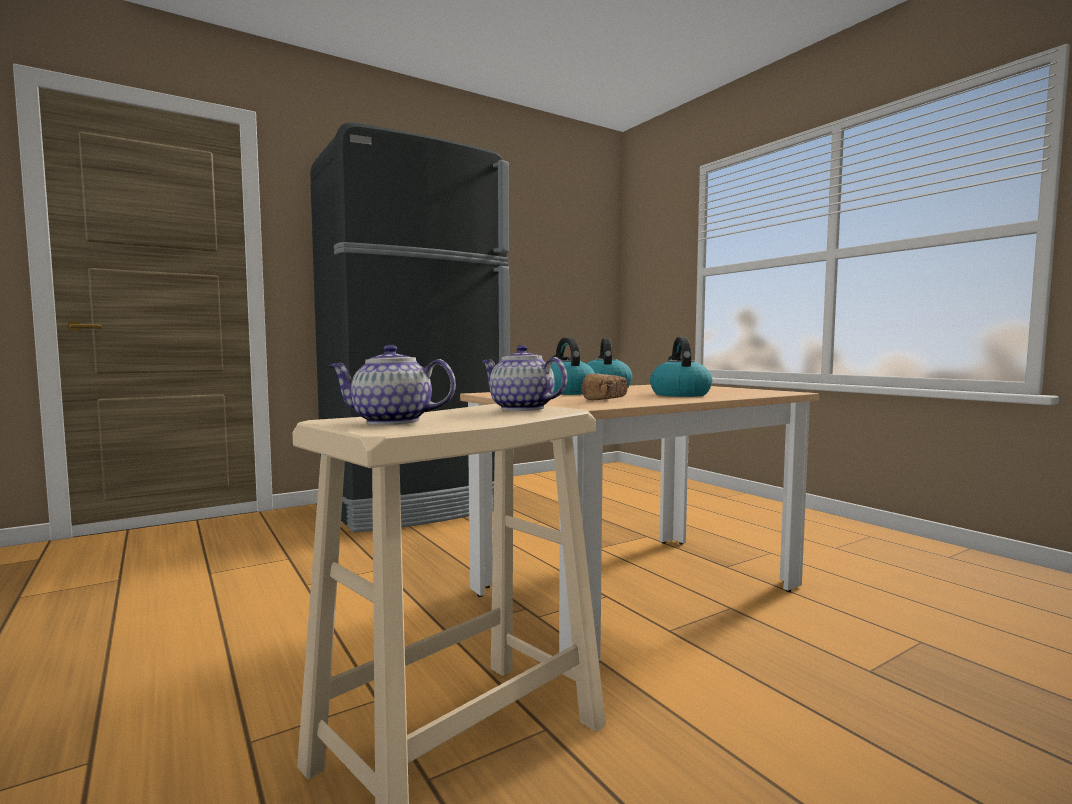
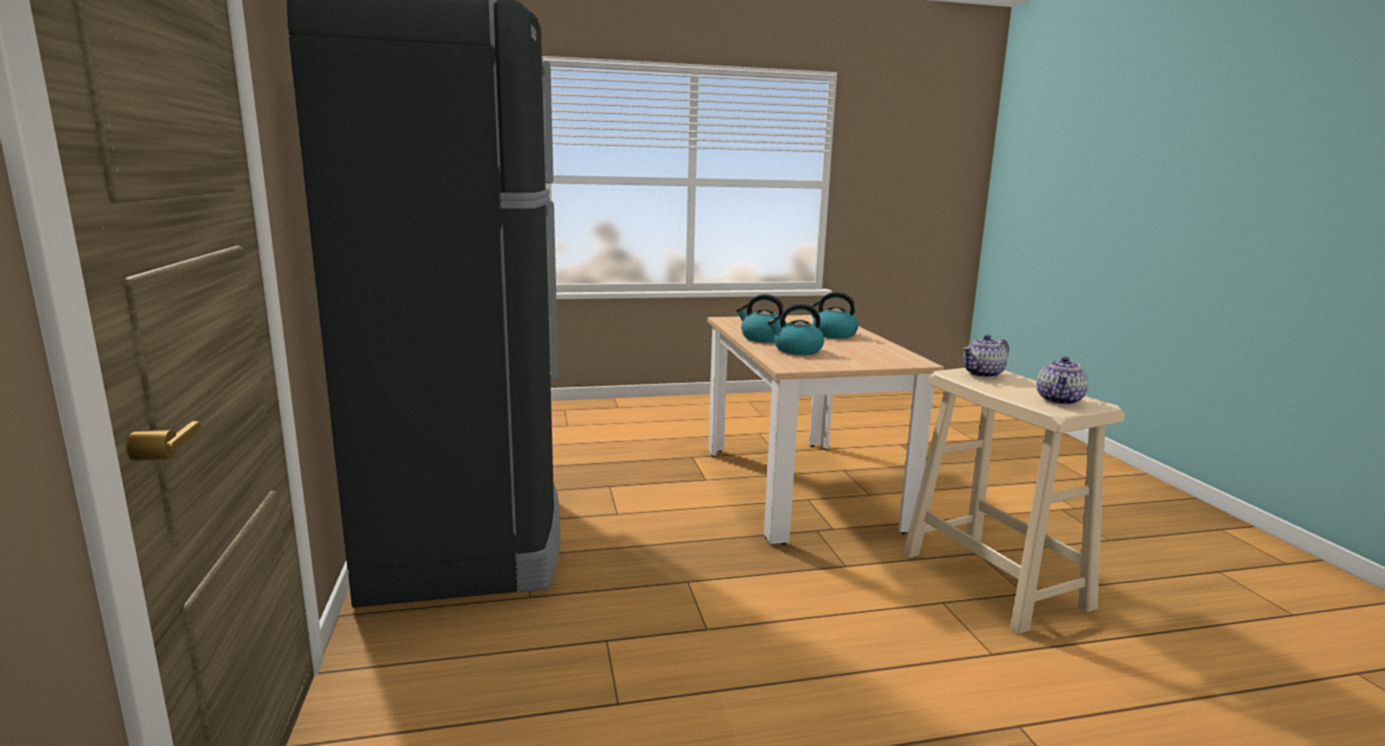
camera: 70 degrees left, 10 degrees up
(602, 400) = (873, 353): bread -> none

